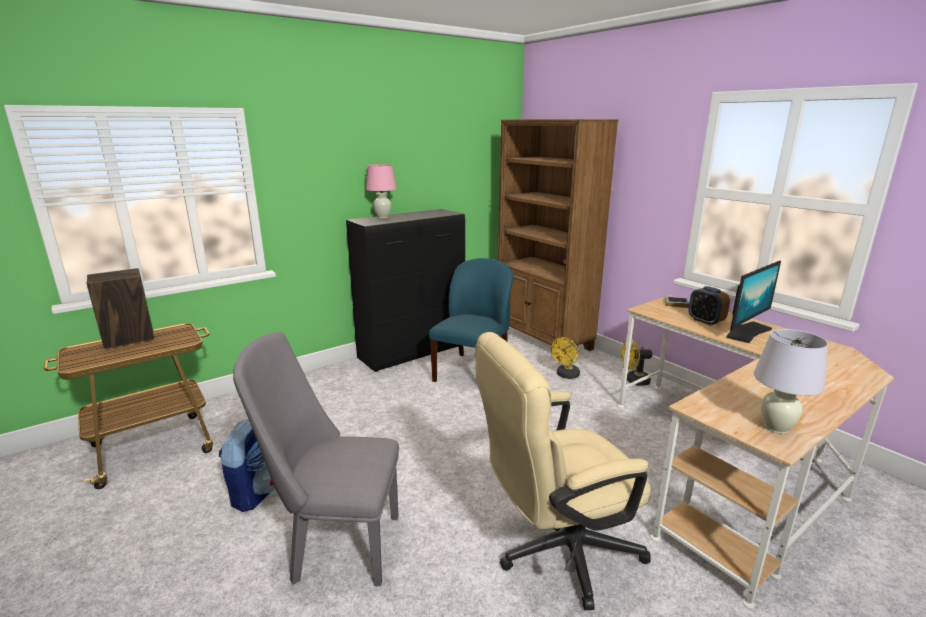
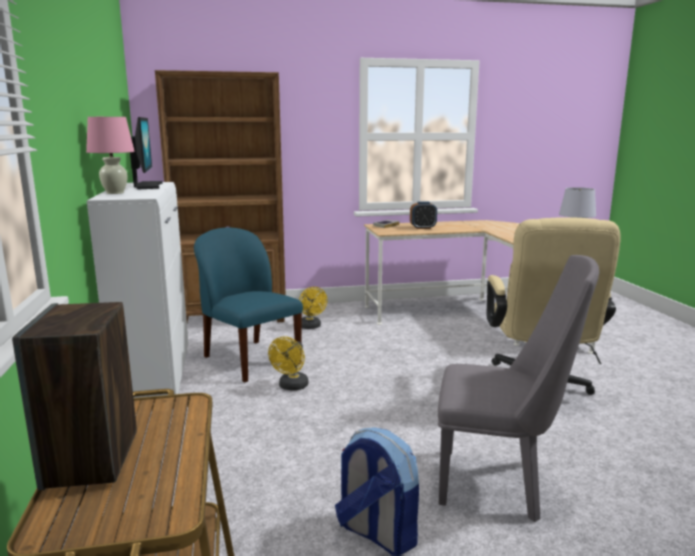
camera: 65 degrees left, 5 degrees down
(337, 546) = (500, 484): grey chair -> grey chair turned 105 degrees counterclockwise
(413, 352) = (155, 380): black cabinet -> white cabinet
(633, 381) = (348, 310): yellow fan -> yellow fan (291, 387)
(746, 332) = (449, 226): monitor -> monitor (147, 186)

